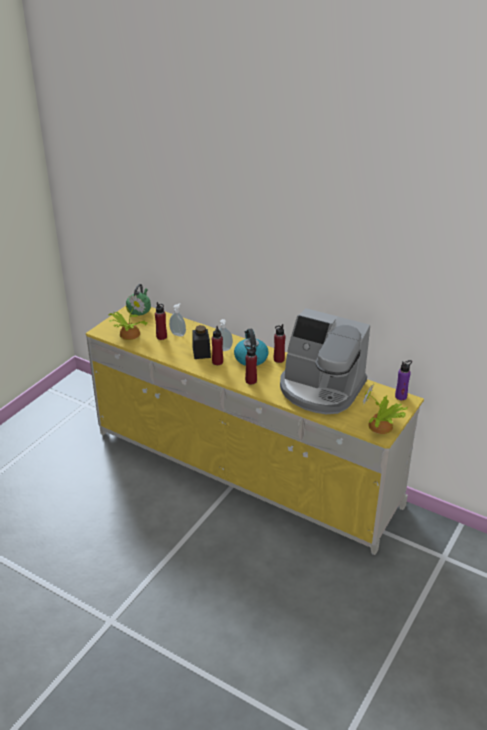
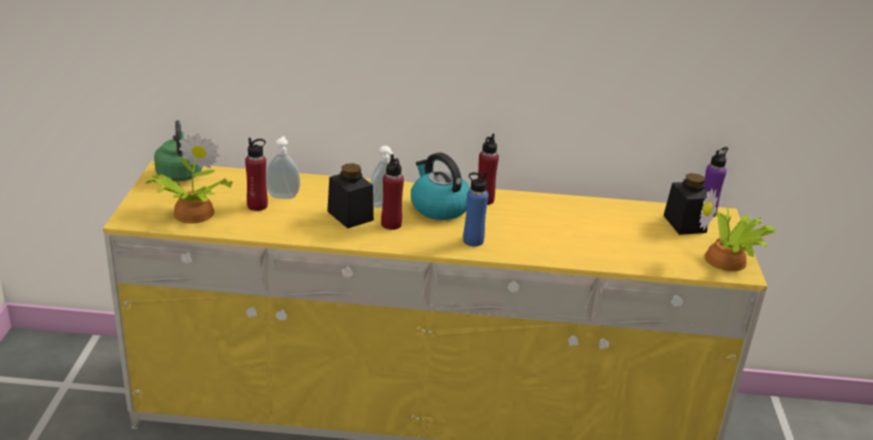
camera: 30 degrees left, 5 degrees down
(251, 381) = (473, 241): red bottle -> blue bottle
(321, 389) = (589, 228): coffee machine -> none
(380, 400) = (684, 224): none -> black jar

